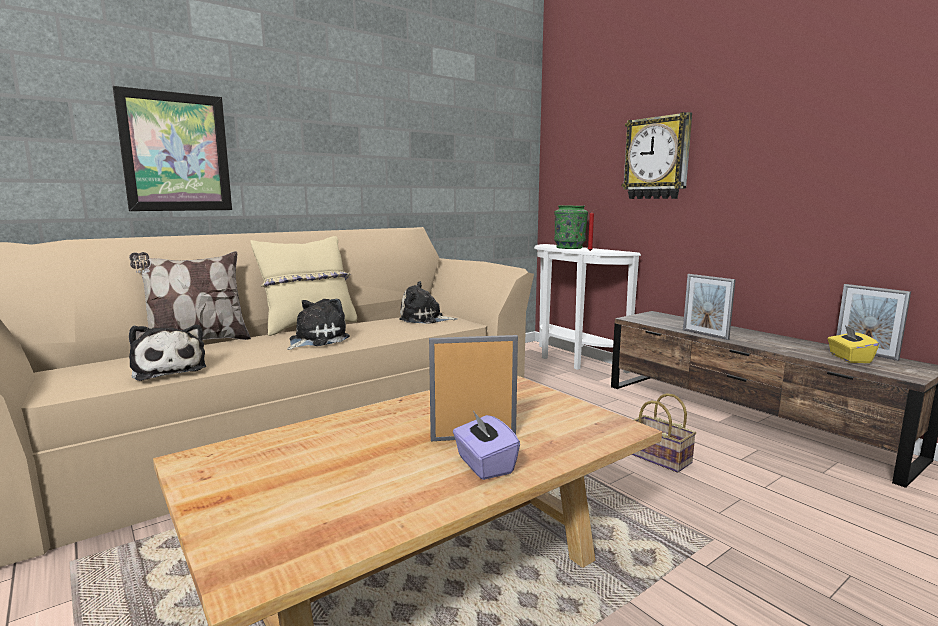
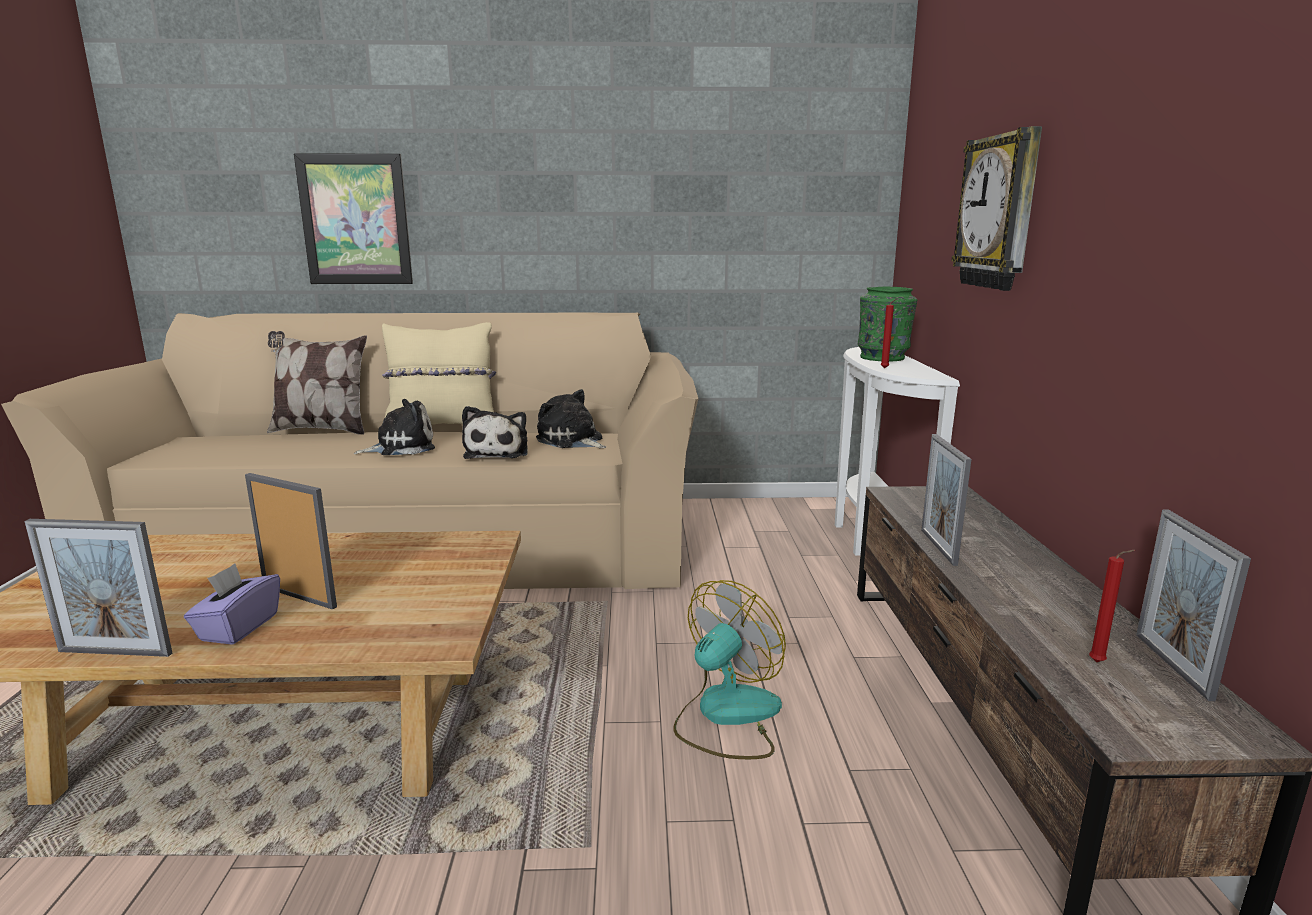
camera: 35 degrees right, 5 degrees up
(169, 369) = (239, 455): plush toy -> plush toy (498, 452)
(437, 510) = (115, 652): none -> picture frame
(656, 458) = (726, 716): basket -> fan
(849, 358) = (1099, 663): yellow tissue box -> red candle

